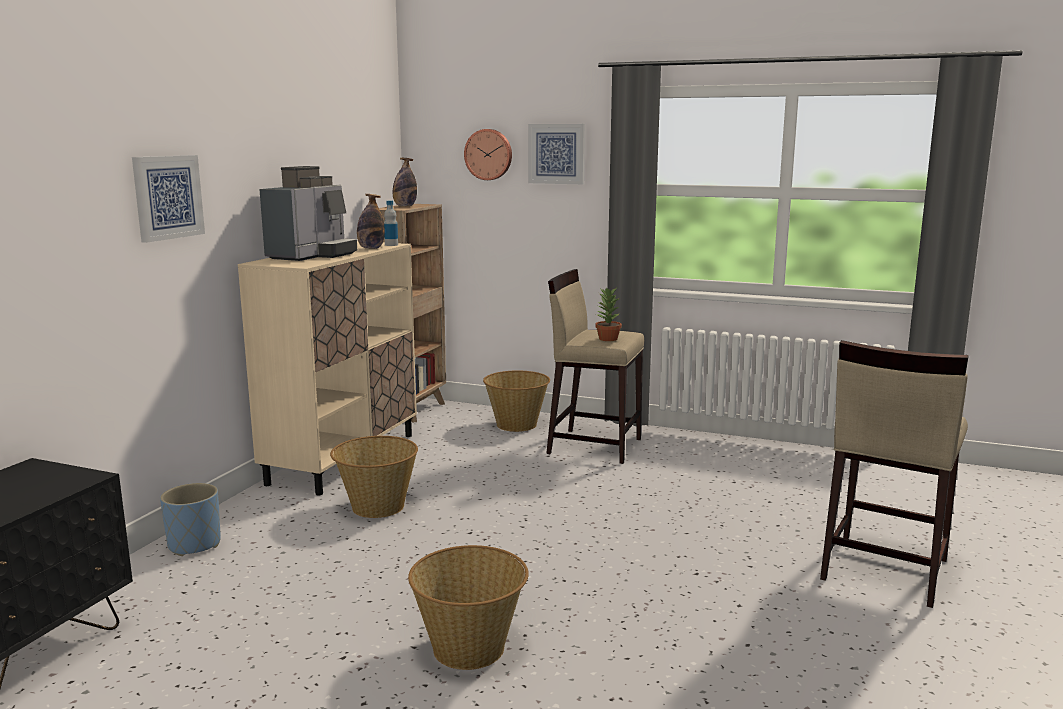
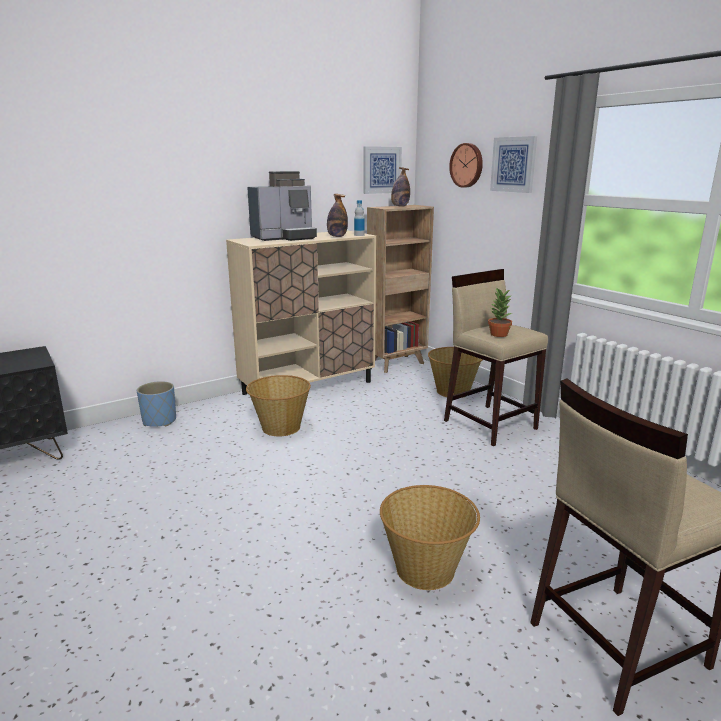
camera: 35 degrees right, 5 degrees up
(167, 197) = (164, 189): picture -> picture (381, 170)
(470, 648) = (189, 553): basket -> basket (426, 569)

